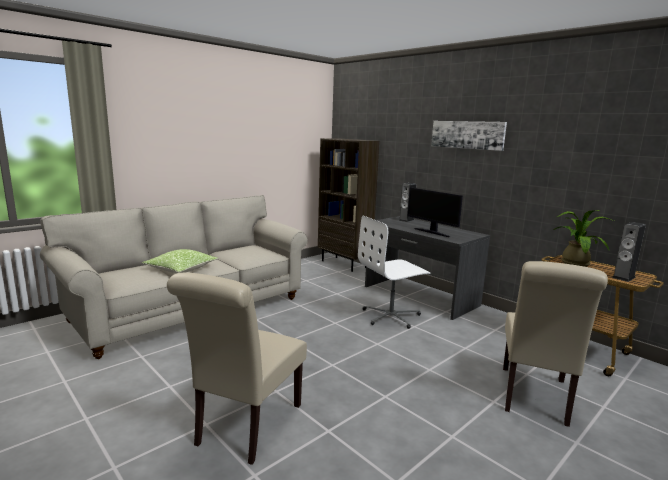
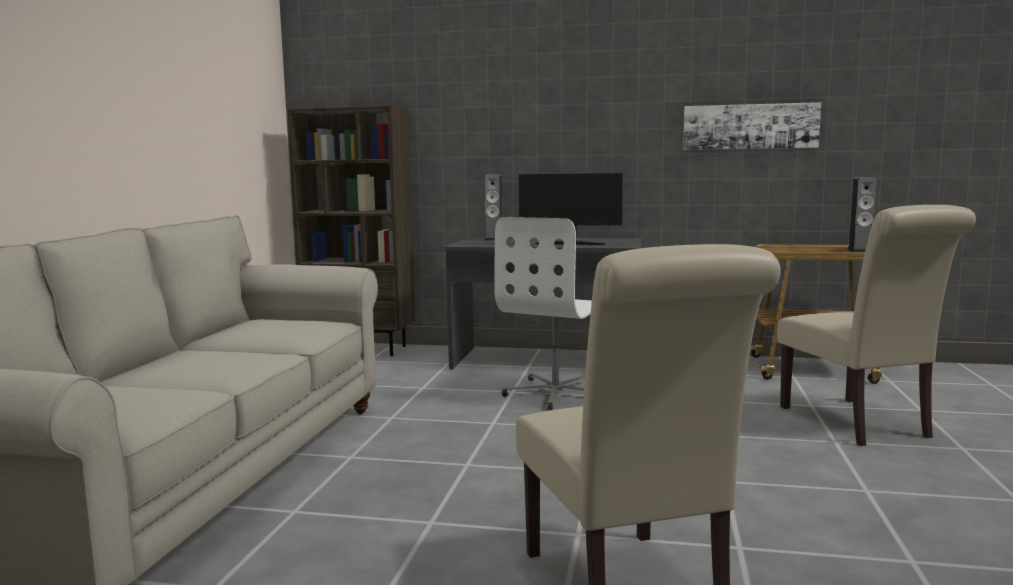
camera: 35 degrees left, 5 degrees down
(181, 269) = (192, 374): pillow -> none
(467, 135) = (580, 86): picture -> picture (750, 126)
(574, 262) = (786, 248): potted plant -> none

